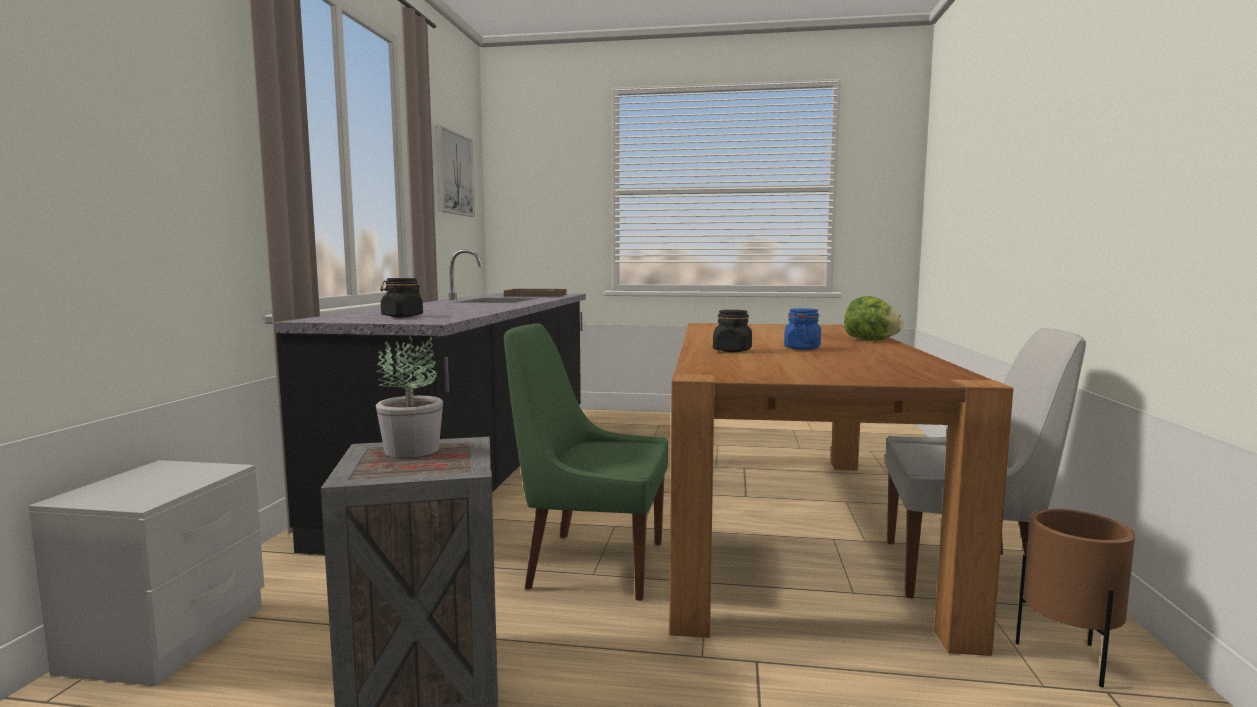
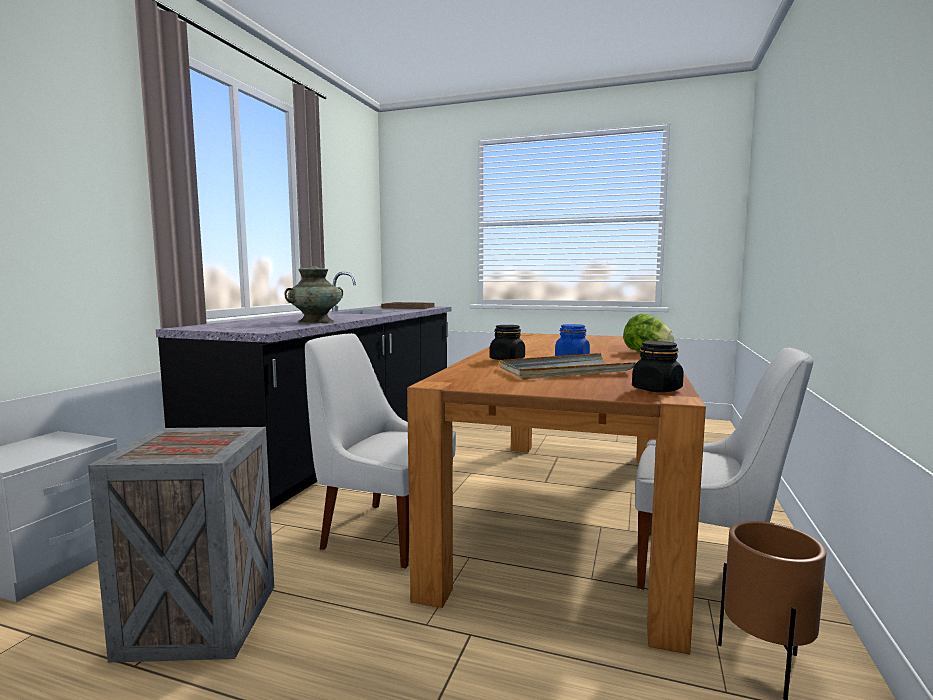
camera: 10 degrees right, 0 degrees up
(402, 316) = (257, 325): black jar -> black jar (656, 389)
(412, 449) = (193, 435): potted plant -> none
(453, 174) = (348, 212): picture -> none
(466, 311) = (316, 322): none -> turquoise vase
(591, 564) = (383, 532): green chair -> white chair
(815, 360) = (563, 371): none -> grey tray

